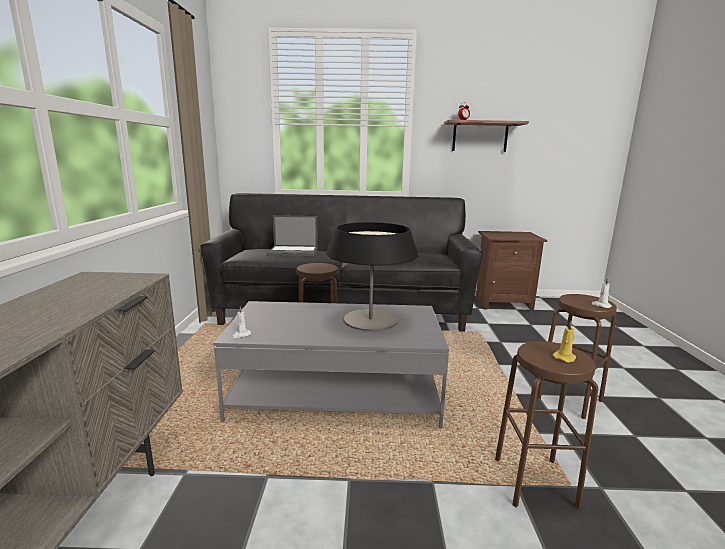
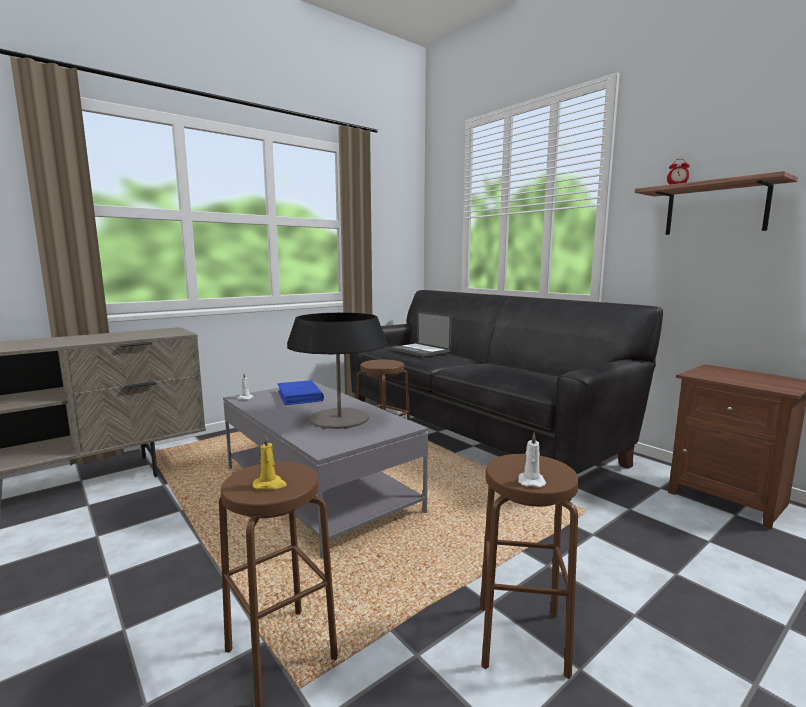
camera: 50 degrees right, 5 degrees down
(283, 316) = (300, 396): none -> blue book

